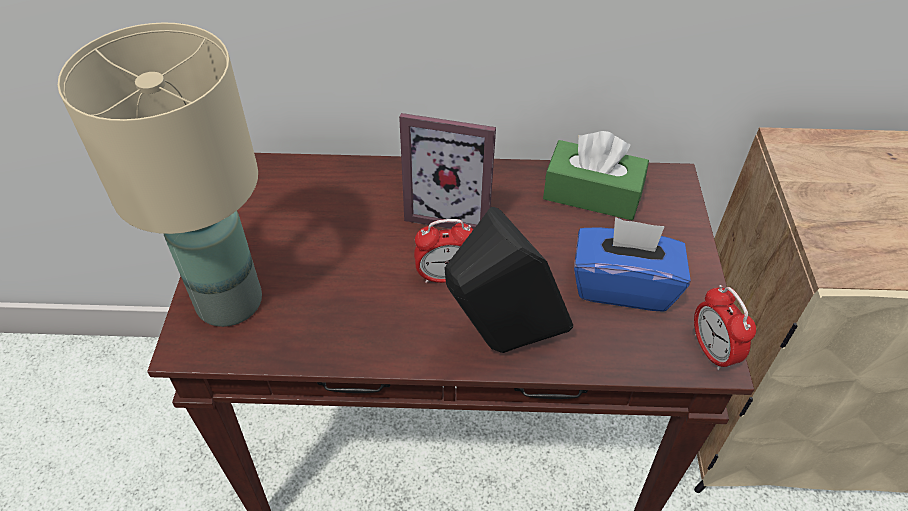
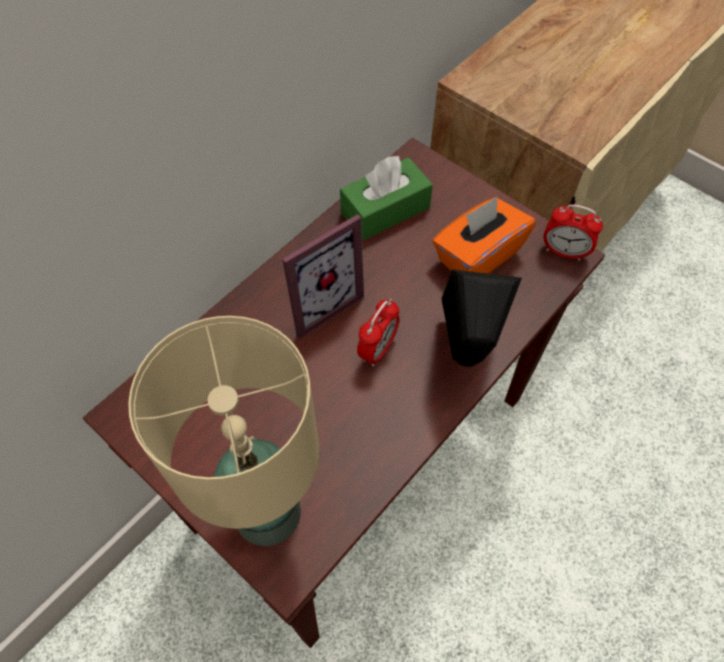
camera: 50 degrees left, 10 degrees up
(623, 286) = (477, 256): blue tissue box -> orange tissue box

